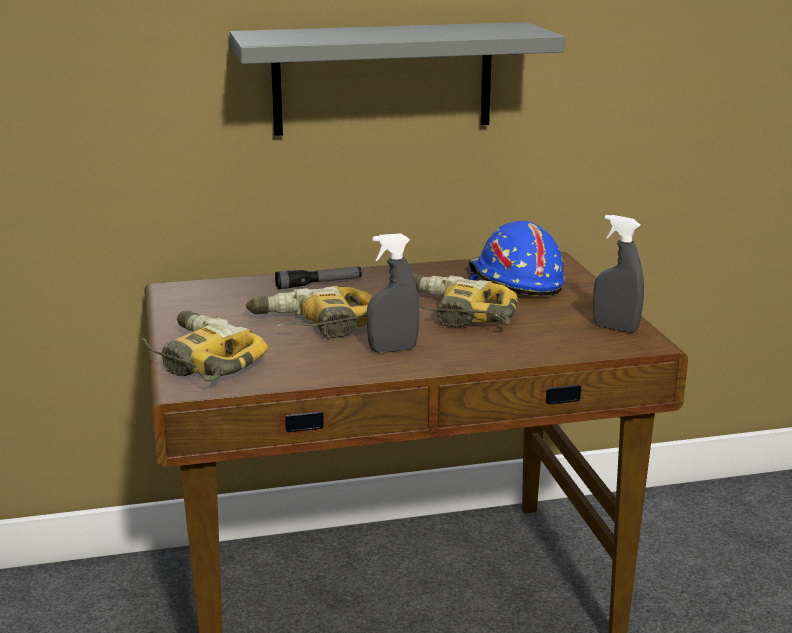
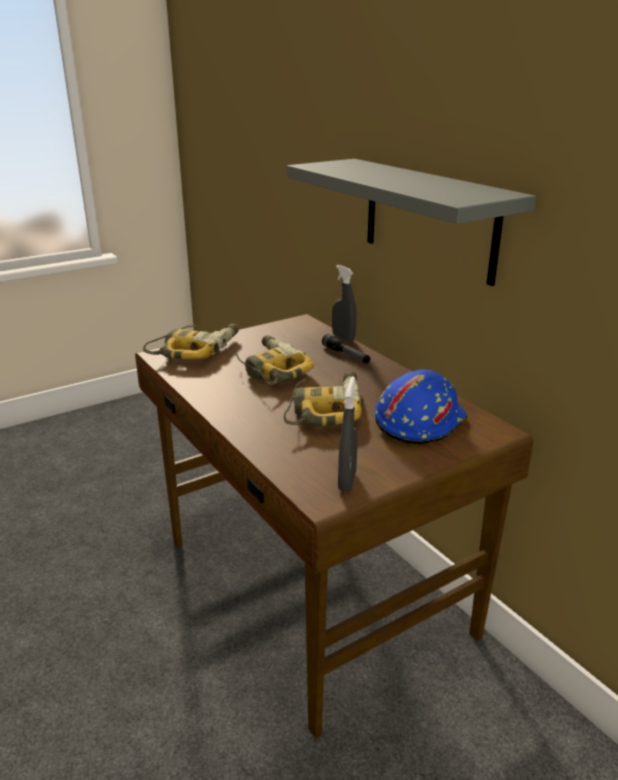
camera: 70 degrees right, 5 degrees up
(393, 349) = (243, 398): grey spray bottle -> grey spray bottle (343, 338)

